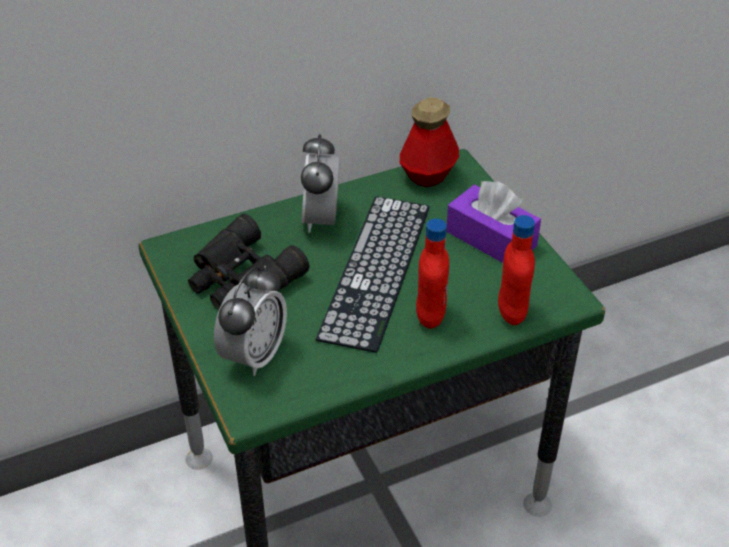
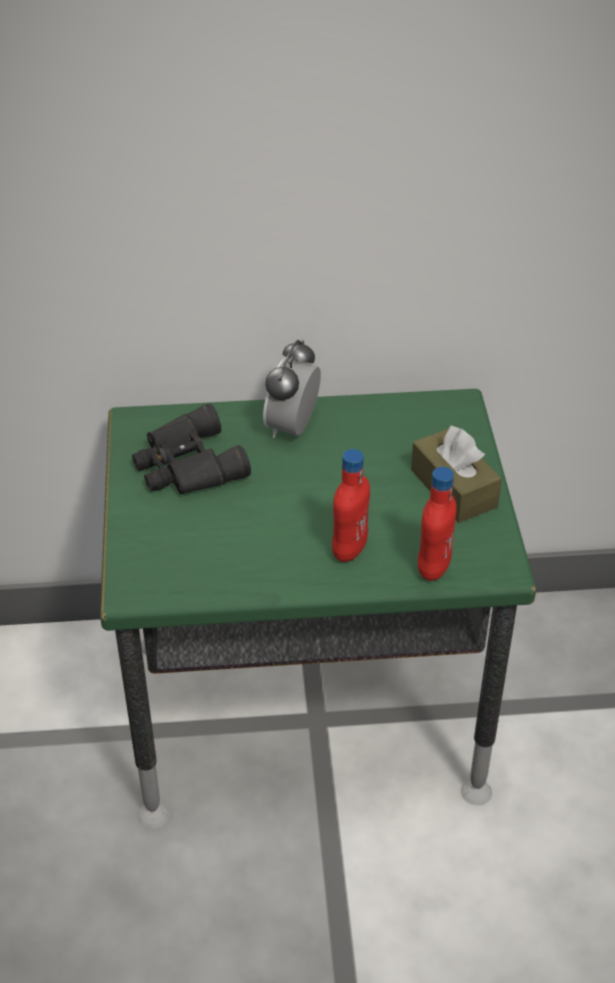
camera: 20 degrees right, 0 degrees up
(254, 355) = (161, 543): alarm clock -> none
(376, 270) = (320, 491): keyboard -> none
(428, 175) = (424, 407): bottle -> none
(491, 239) = (453, 488): purple tissue box -> brown tissue box

